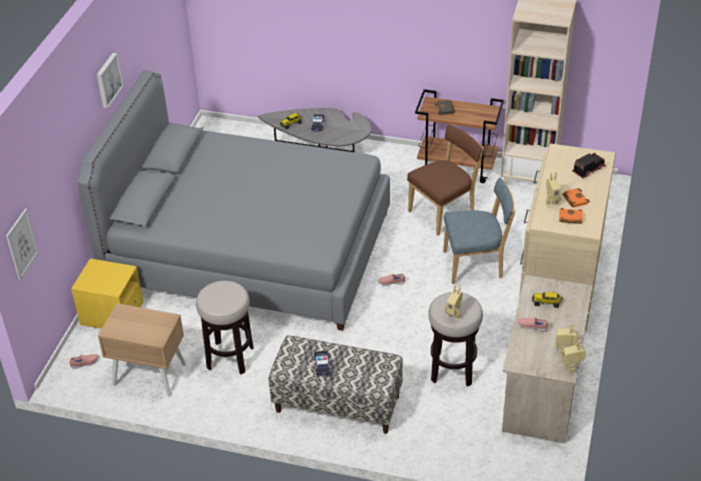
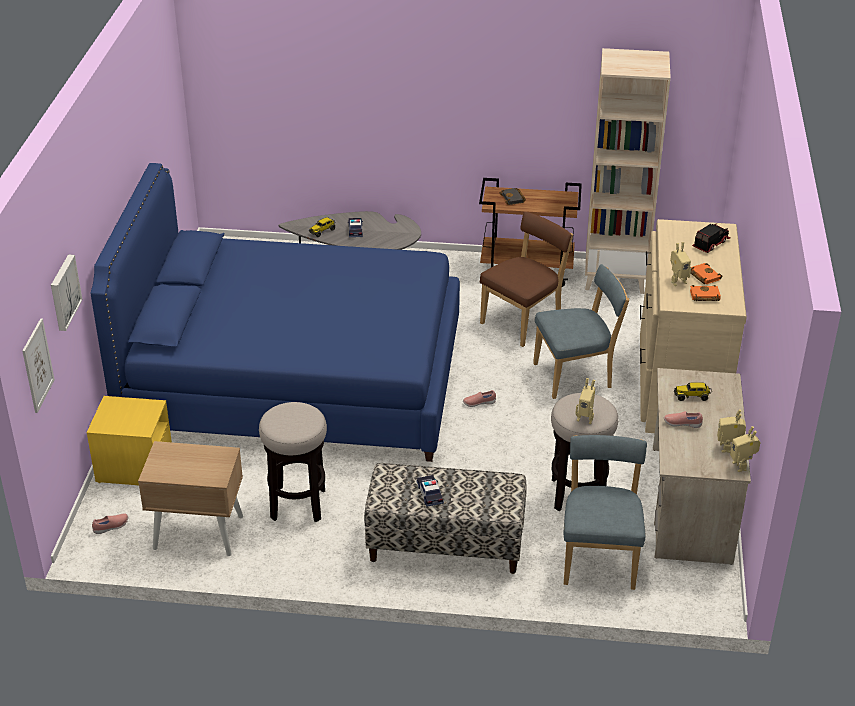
camera: 10 degrees left, 5 degrees down
(107, 80) = (115, 168): picture -> picture (63, 292)
(249, 250) = (295, 380): grey bed -> blue bed
(457, 427) = (599, 558): none -> blue chair

